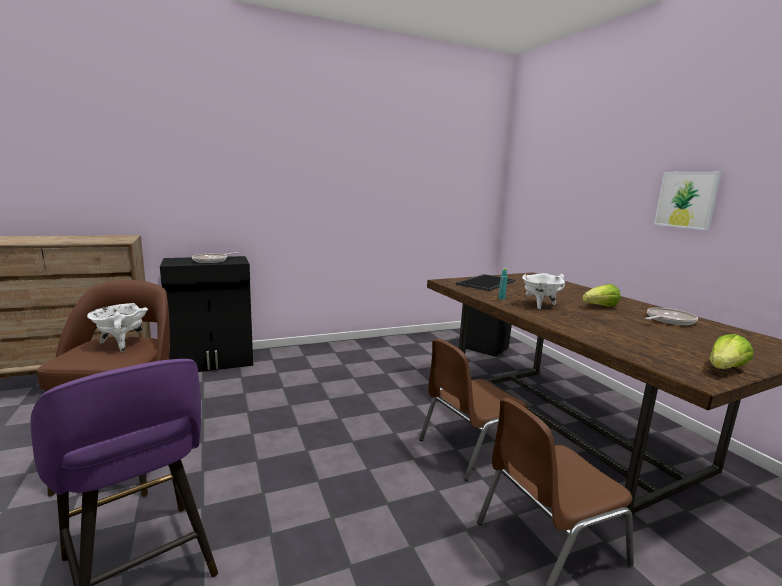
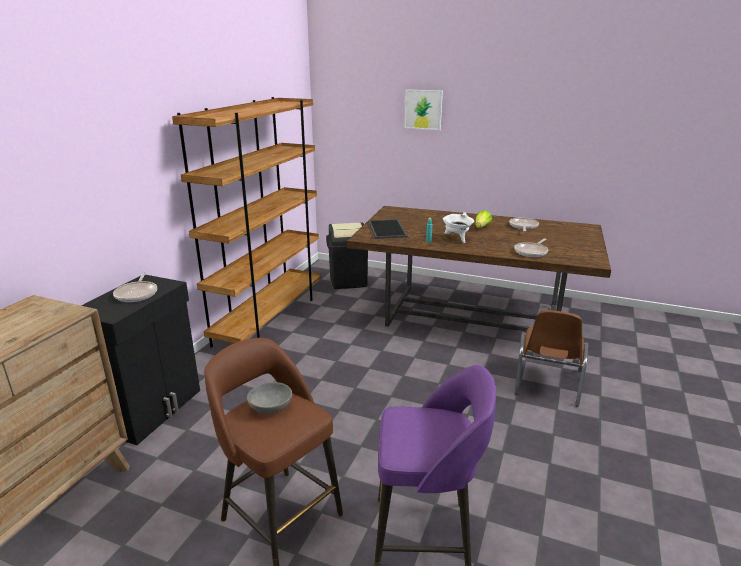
camera: 45 degrees left, 10 degrees up
(121, 344) = (271, 407): white cooking pot -> grey bowl
(377, 345) = (269, 317): none -> brown bookcase
(470, 447) = (453, 358): brown chair -> none
(612, 339) = (531, 252): none -> frying pan
(686, 200) = (500, 137): picture -> picture (423, 109)
(725, 369) = (591, 252): lettuce -> none

